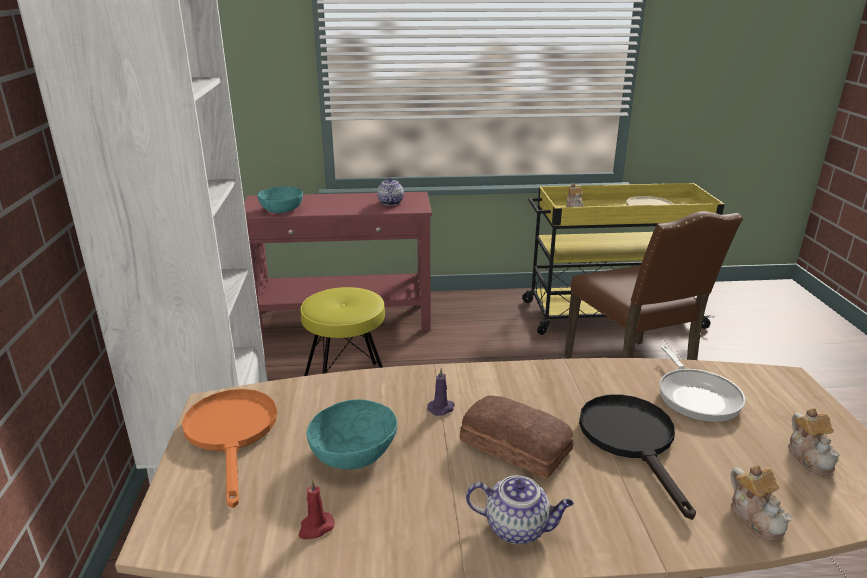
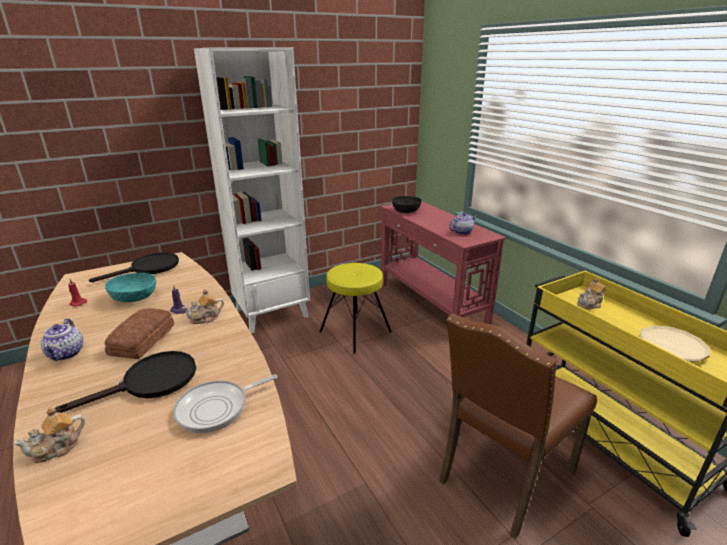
camera: 65 degrees right, 0 degrees up
(232, 434) = (149, 268): orange frying pan -> black frying pan
(281, 209) = (406, 211): turquoise bowl -> black bowl
(810, 457) = (131, 481): teapot -> teapot (205, 318)

